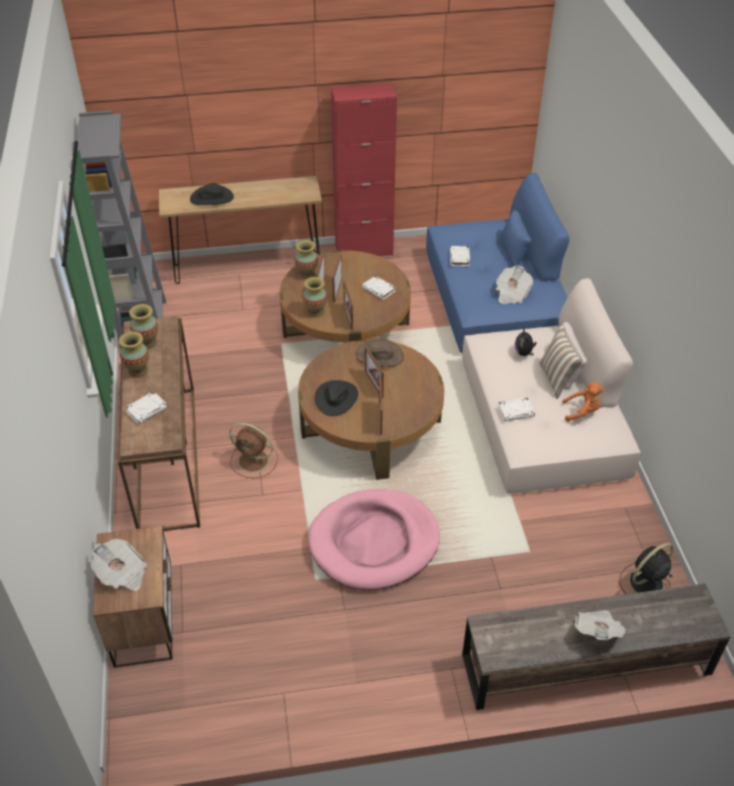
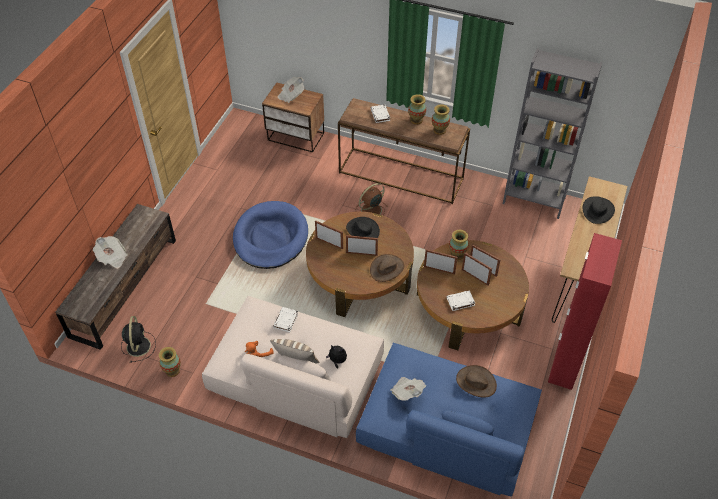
camera: 120 degrees right, 5 degrees up
(307, 274) = (506, 268): vase -> vase (172, 371)
(374, 542) = (270, 238): pink dog bed -> blue dog bed
(459, 258) = (476, 382): white book -> brown hat

